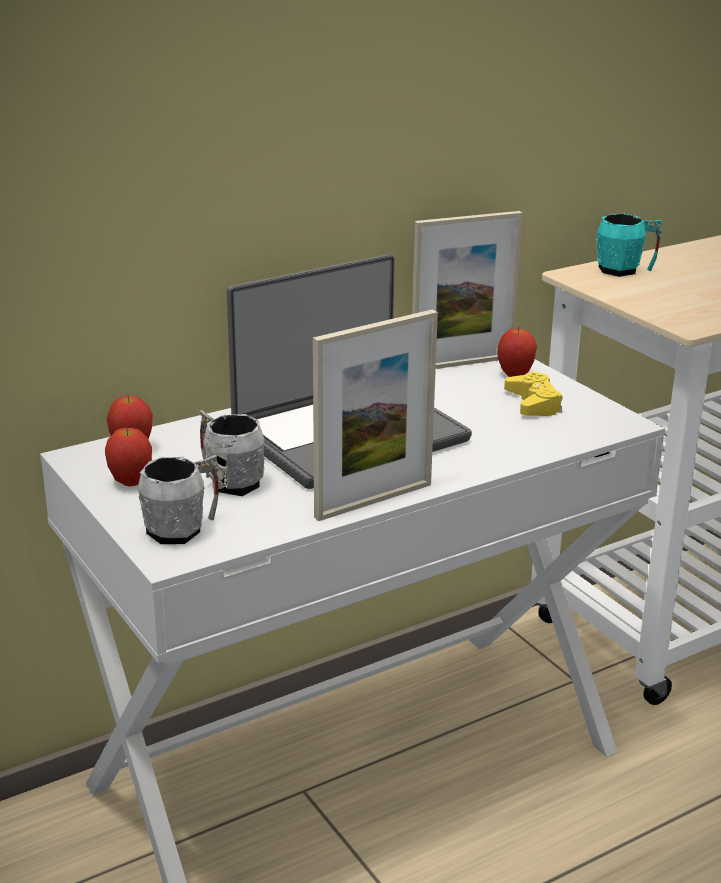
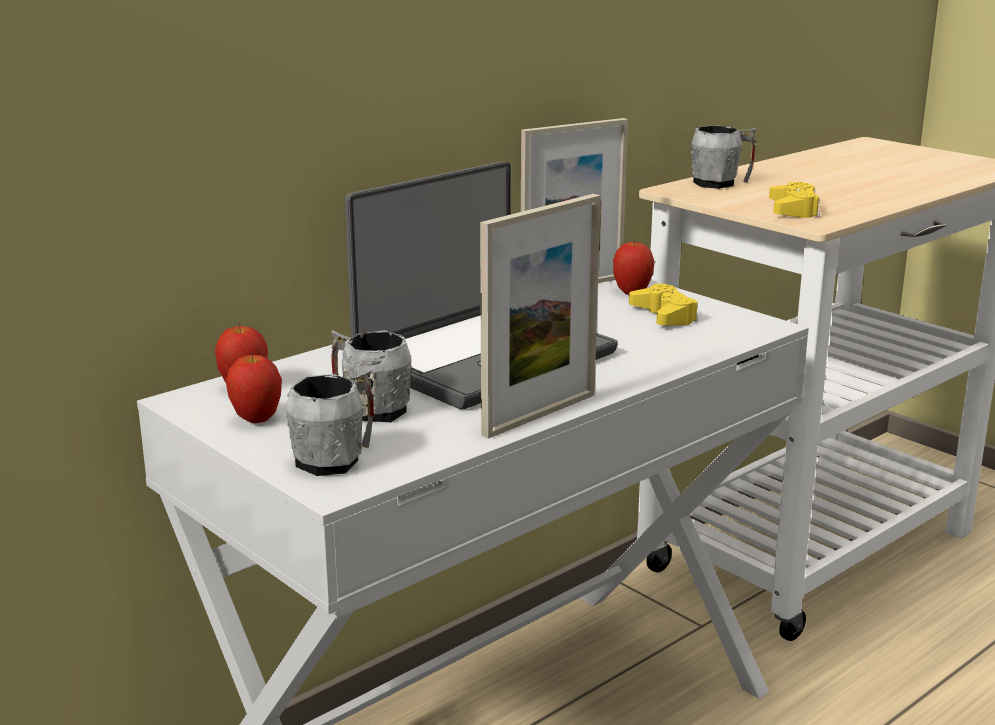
camera: 10 degrees left, 5 degrees down
(625, 270) = (721, 183): turquoise mug -> grey mug
(677, 308) = (793, 210): none -> yellow game controller

